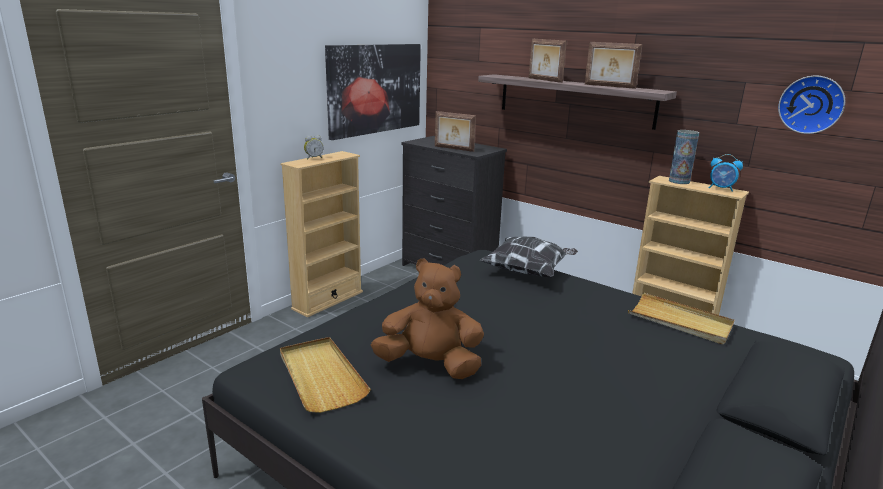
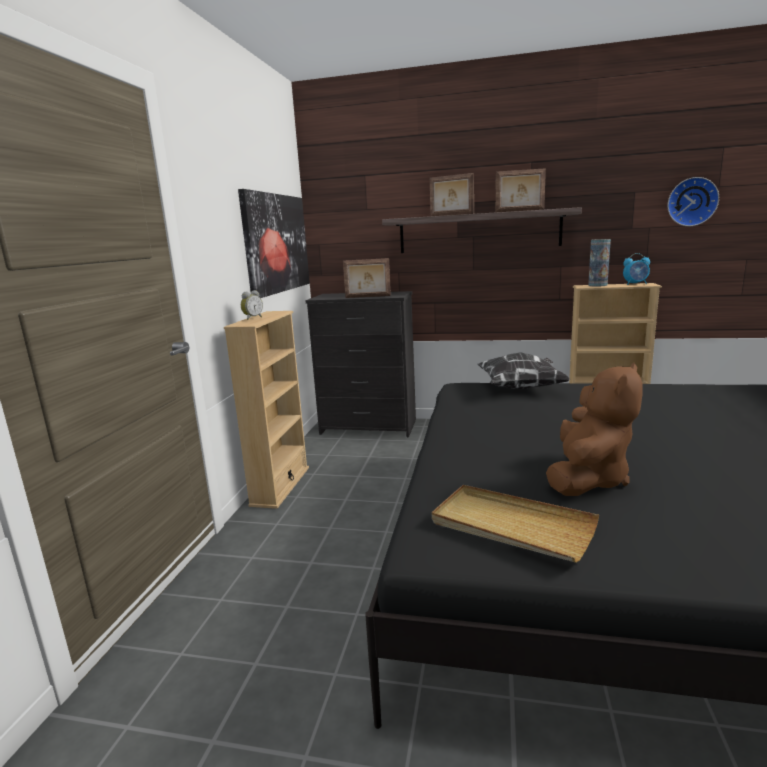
camera: 25 degrees left, 5 degrees down
(430, 365) = (587, 479): brown plush toy -> brown plush toy turned 135 degrees clockwise
(680, 321) = (688, 391): beige tray -> none

